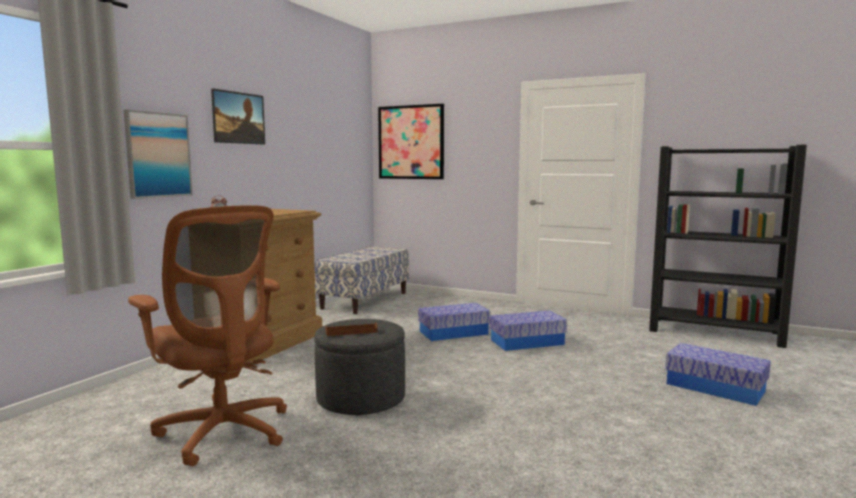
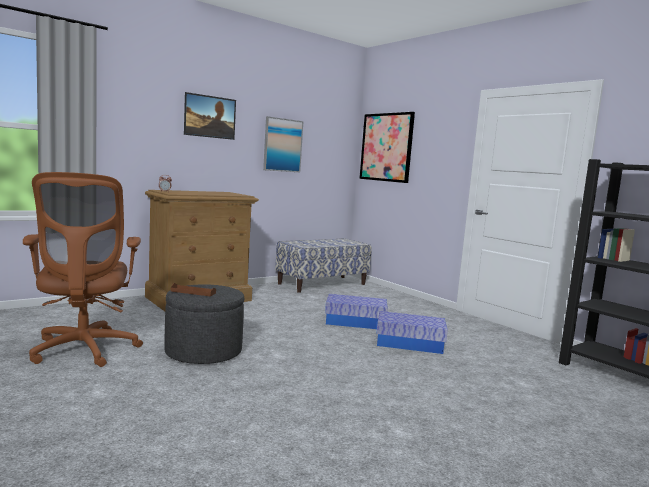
camera: 25 degrees right, 0 degrees up
(158, 155) = (131, 140): picture -> picture (282, 145)
(714, 387) = (544, 431): storage box -> none

